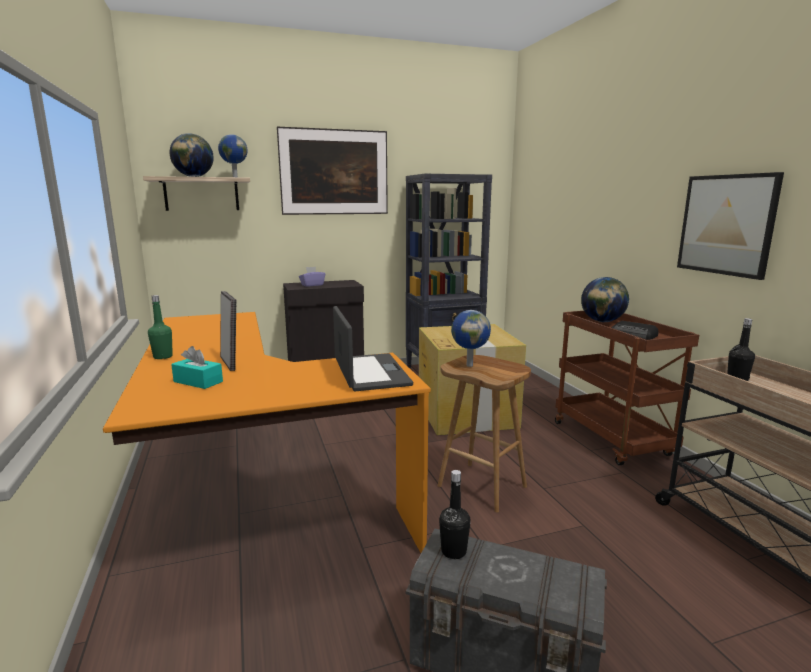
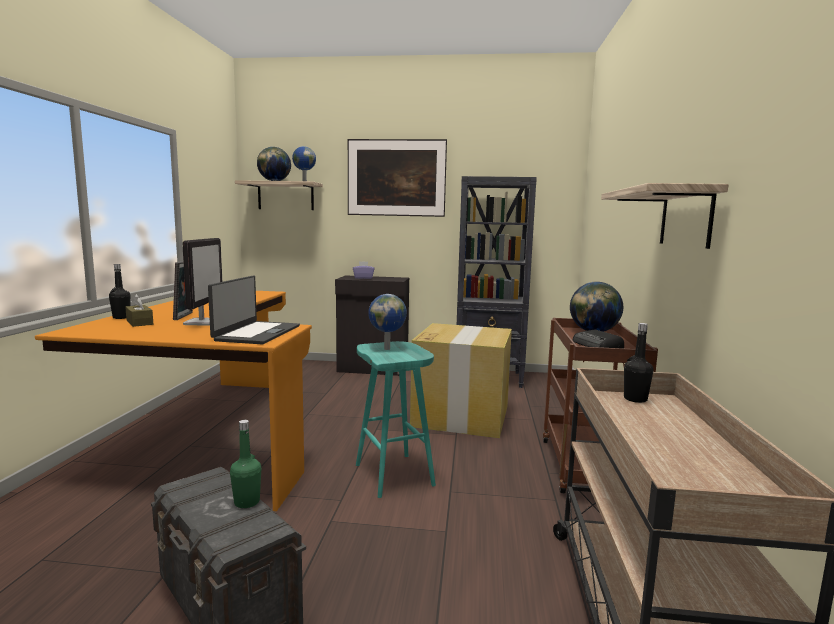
camera: 25 degrees right, 5 degrees down
(163, 357) = (157, 308): green bottle -> green bottle (247, 502)
(198, 381) = (139, 322): turquoise tissue box -> brown tissue box
(275, 368) = (203, 322): none -> monitor
(453, 551) = (206, 484): black bottle -> black bottle (121, 317)
(483, 486) = (395, 475): brown stool -> turquoise stool
(726, 224) = (685, 218): picture -> shelf

